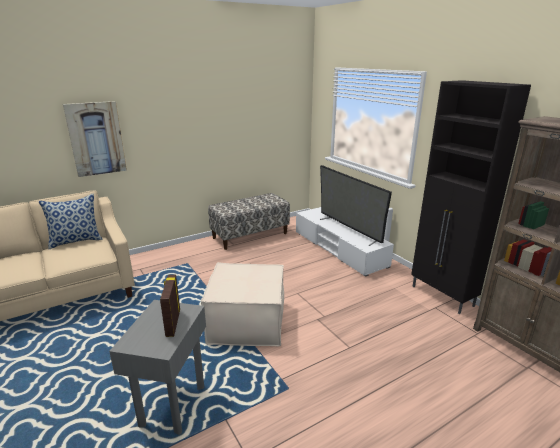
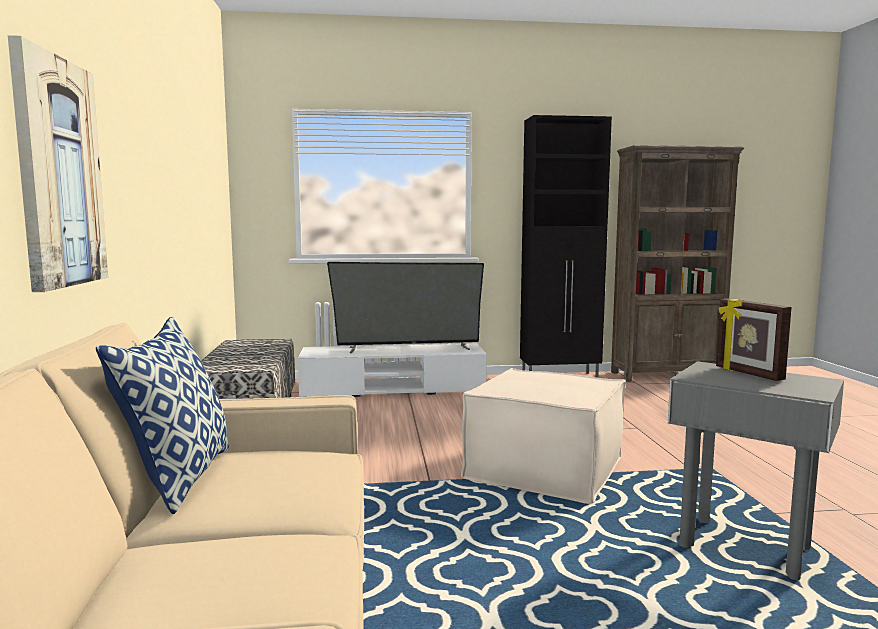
camera: 65 degrees left, 15 degrees down
(172, 323) = (748, 374): picture frame -> picture frame turned 45 degrees clockwise

